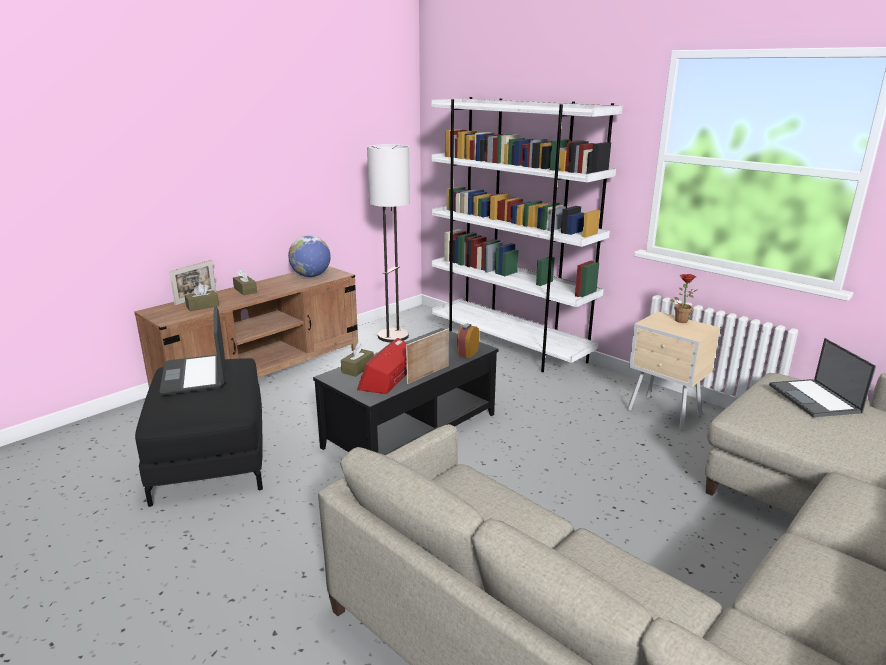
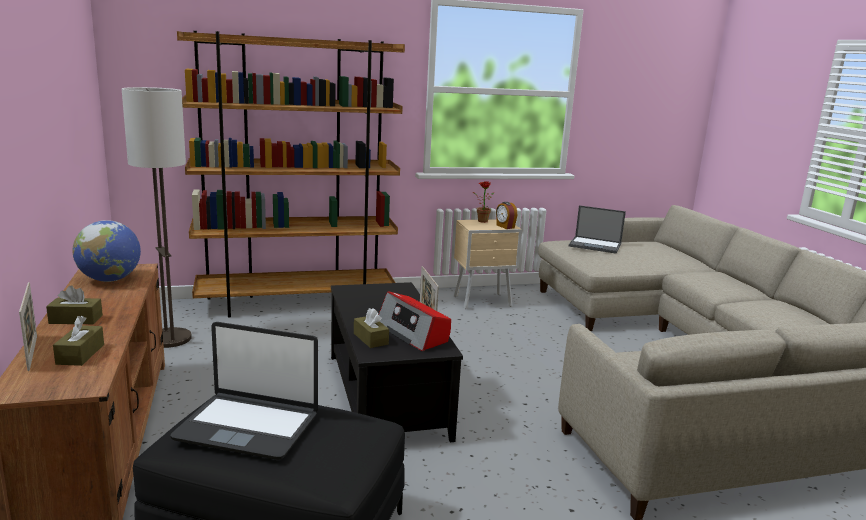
camera: 60 degrees left, 5 degrees down
(467, 353) = (405, 293): alarm clock -> alarm clock (505, 226)
(509, 346) = (297, 303): white bookcase -> brown bookcase

